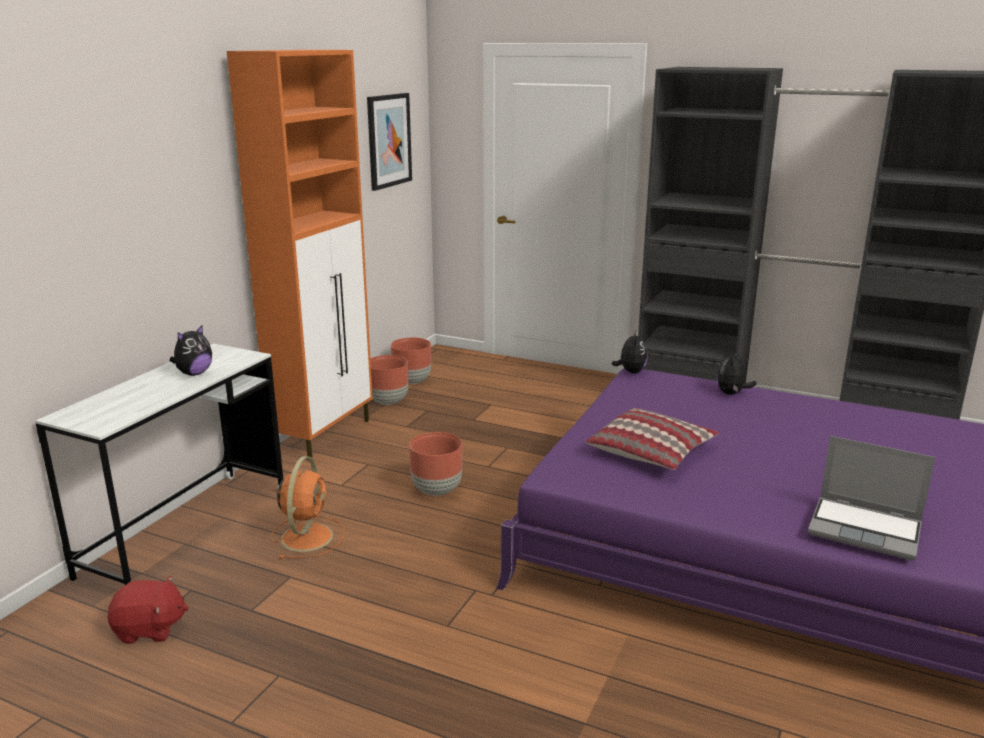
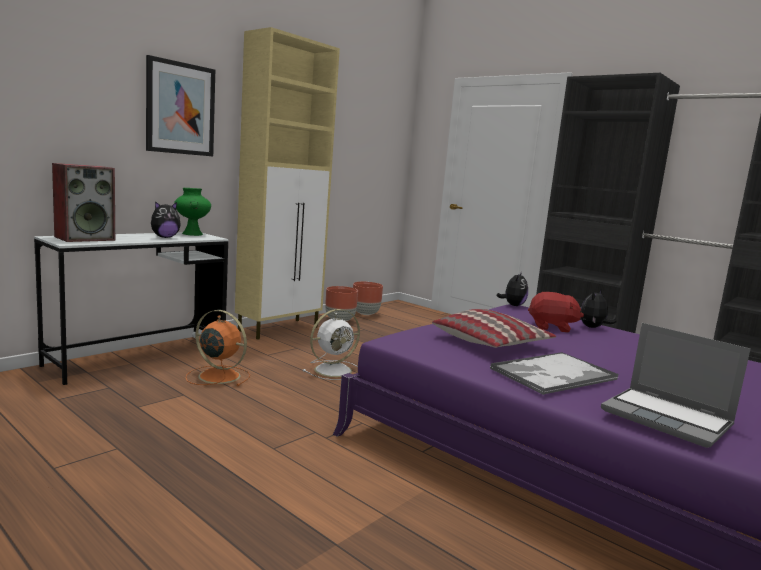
camera: 15 degrees right, 10 degrees down
(105, 407) = (85, 238): none -> speaker
(150, 629) = (59, 402): red plush toy -> red plush toy (551, 327)
(214, 353) = (192, 234): none -> green vase
(307, 536) = (217, 376): orange fan -> orange fan turned 90 degrees counterclockwise
(325, 435) = (280, 329): orange cabinet -> beige cabinet
(388, 140) = (375, 137): picture -> picture (180, 108)
(437, 490) = (334, 370): brown planter -> white fan
(737, 489) = (552, 374): none -> tray

